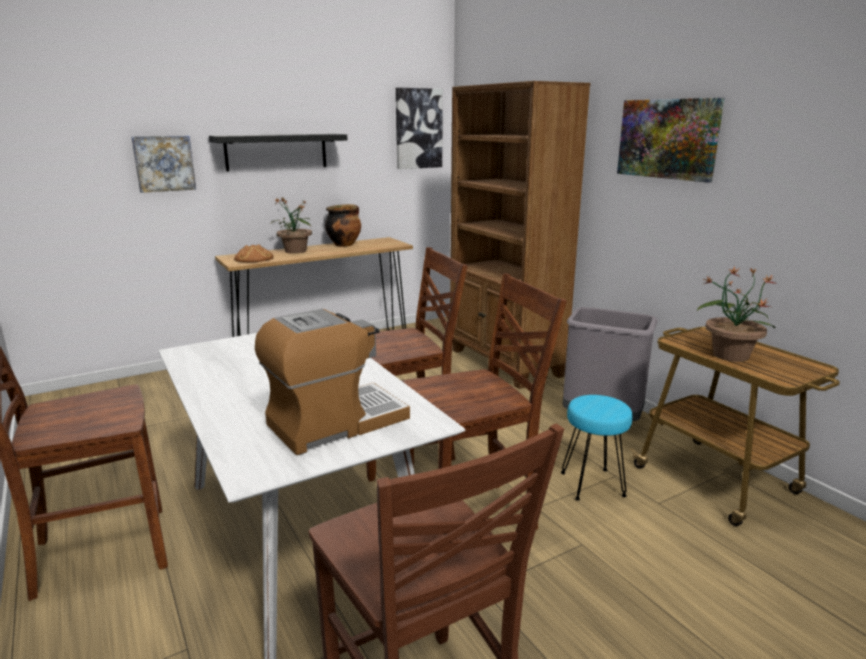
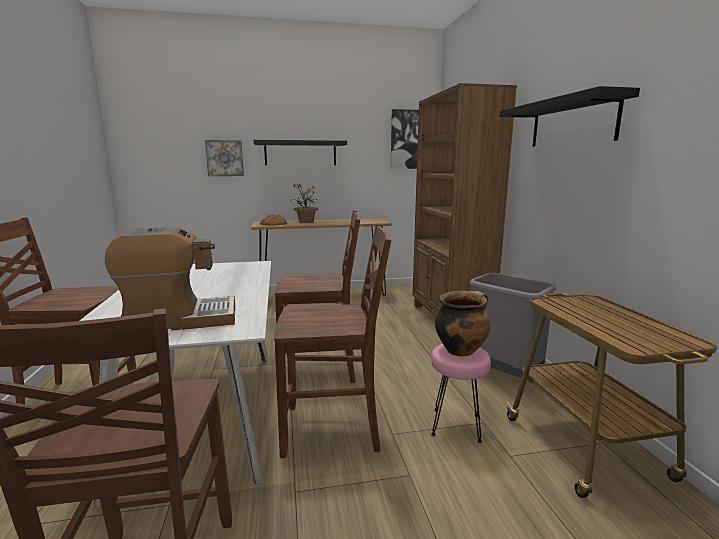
camera: 20 degrees right, 5 degrees down
(344, 244) = (343, 220): cooking pot -> cooking pot (460, 350)
(592, 485) = (456, 425): turquoise stool -> pink stool
(668, 139) = (572, 123): picture -> black shelf
(730, 355) = (594, 319): potted plant -> none

